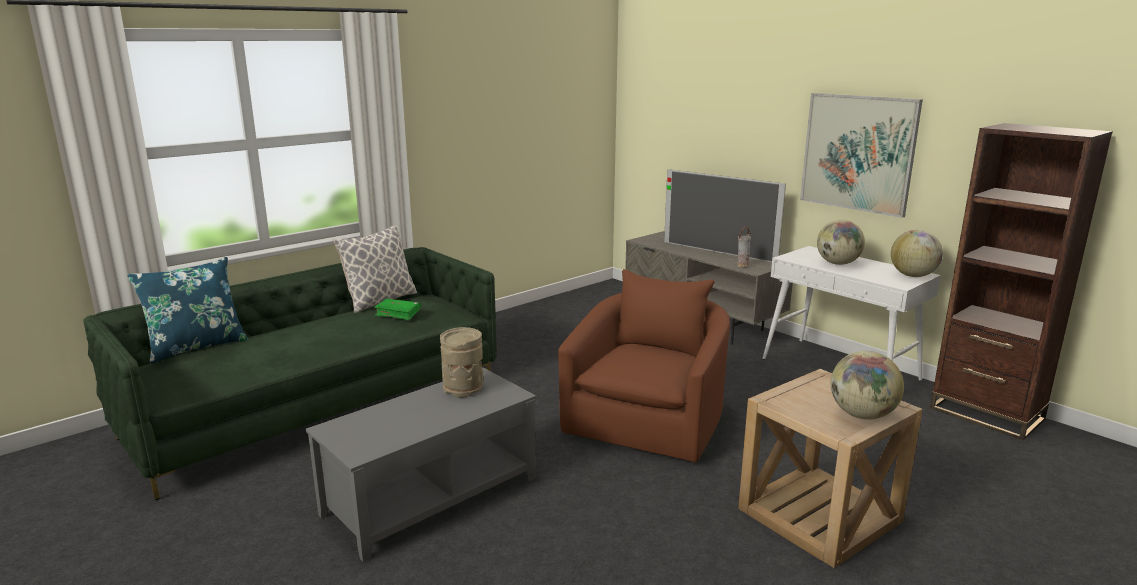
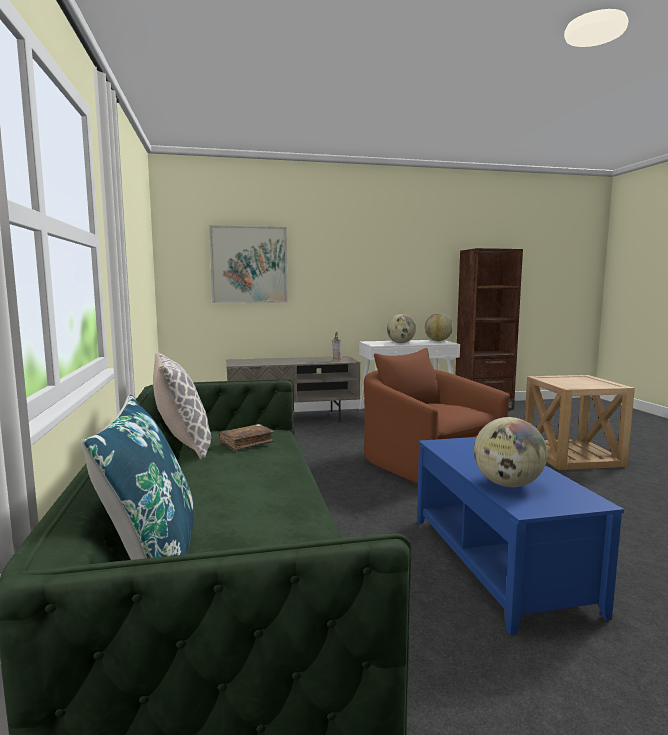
camera: 60 degrees left, 10 degrees down
(398, 314) = (246, 443): green book -> brown book
(431, 496) = (497, 562): grey coffee table -> blue coffee table
(464, 388) = (461, 451): beige vase -> none
(718, 252) = (299, 359): television -> none
(858, 153) = (381, 275): picture -> picture (249, 264)
(861, 415) = (594, 381): globe -> globe (507, 484)

